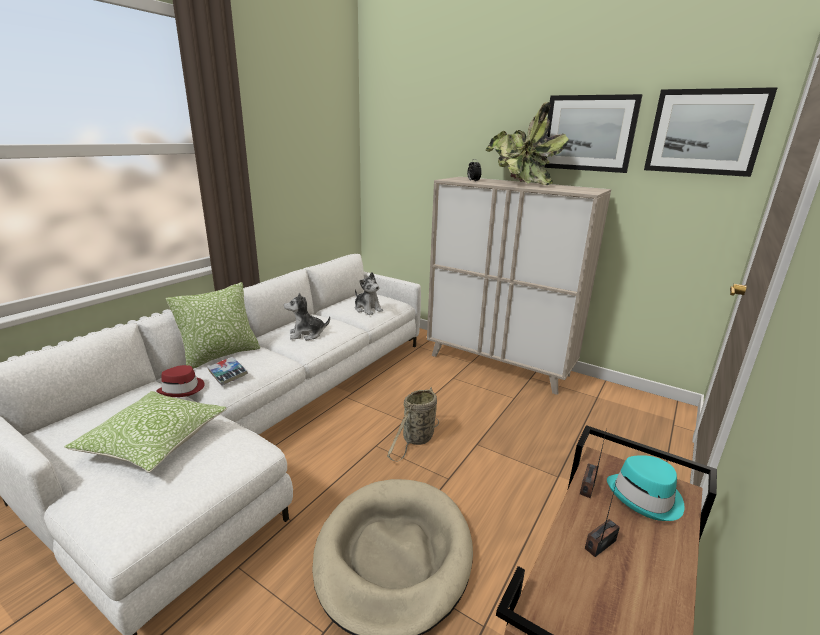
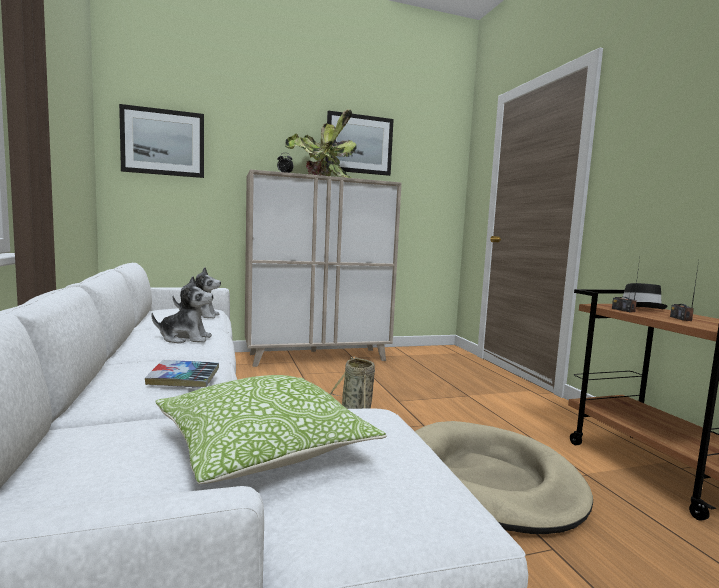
camera: 50 degrees left, 15 degrees down
(183, 389) = (150, 409): red hat -> none
(220, 355) = (111, 376): pillow -> none
(306, 334) = (185, 339): plush toy -> plush toy turned 120 degrees counterclockwise
(646, 497) = (639, 308): turquoise hat -> black hat
(705, 132) = (431, 149): picture -> picture (163, 142)

